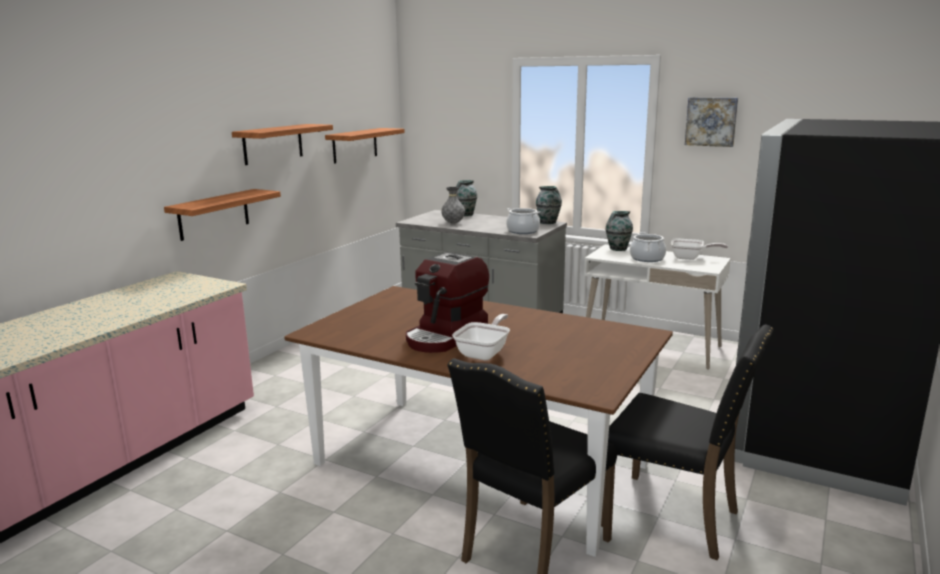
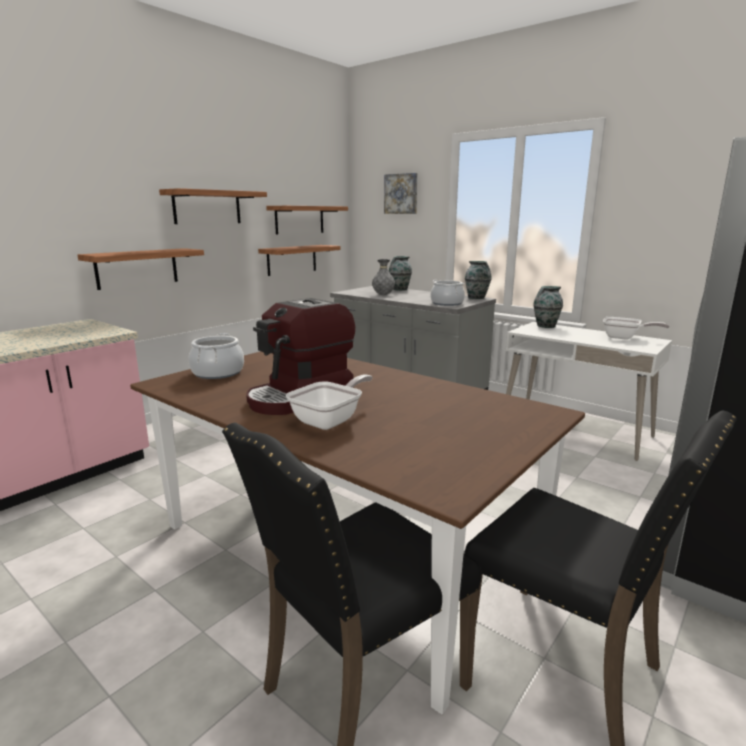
camera: 10 degrees right, 0 degrees up
(349, 188) = (292, 260): none -> shelf
(647, 258) = (575, 336): cooking pot -> cooking pot (218, 373)
(711, 121) = (659, 189): picture -> picture (401, 194)

